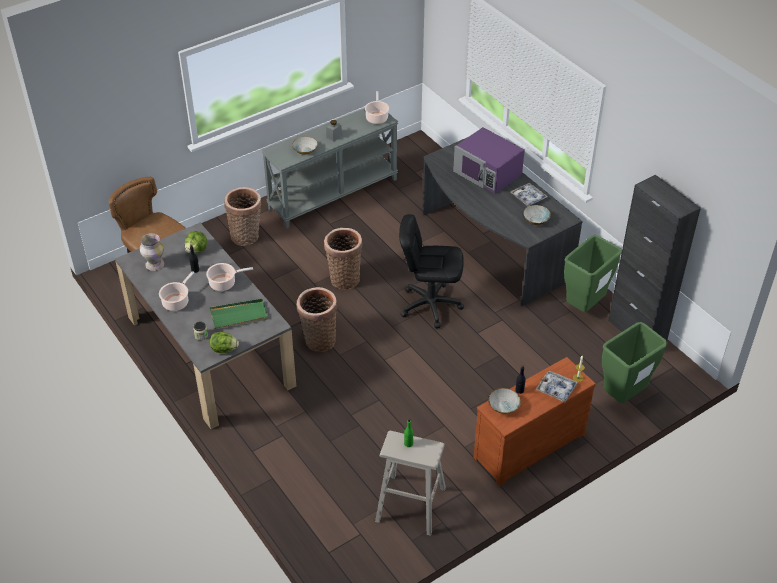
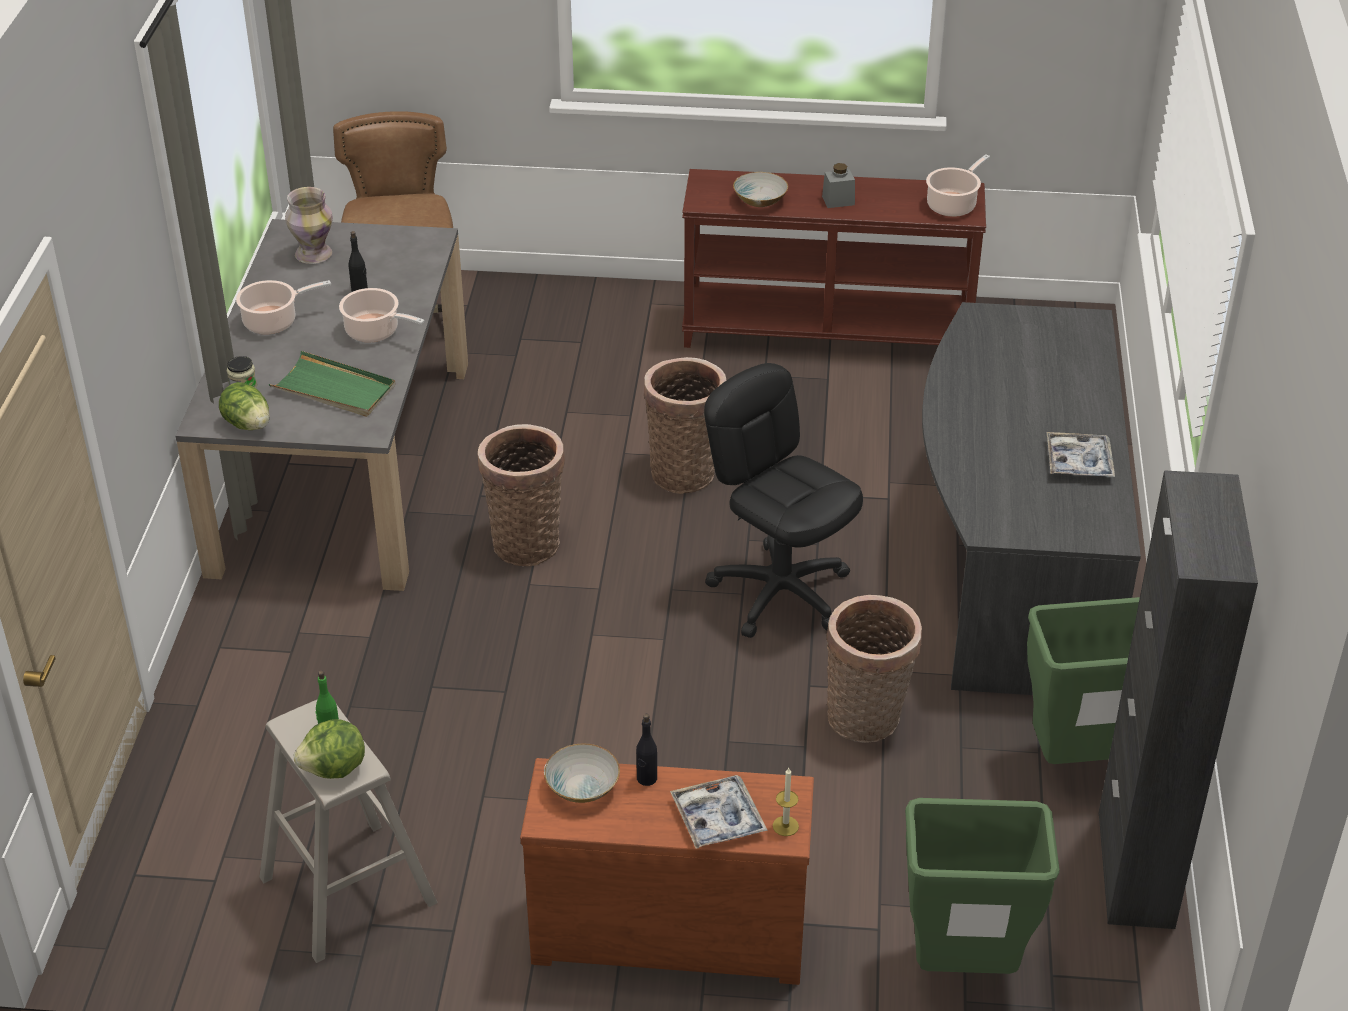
camera: 40 degrees right, 5 degrees down
(197, 250) = (399, 264): lettuce -> lettuce (334, 769)
(246, 236) = (606, 328): basket -> basket (867, 719)
(333, 193) = (828, 332): grey console table -> brown console table
(488, 173) = (1051, 384): purple microwave -> none
(536, 220) = (1043, 508): bowl -> none

